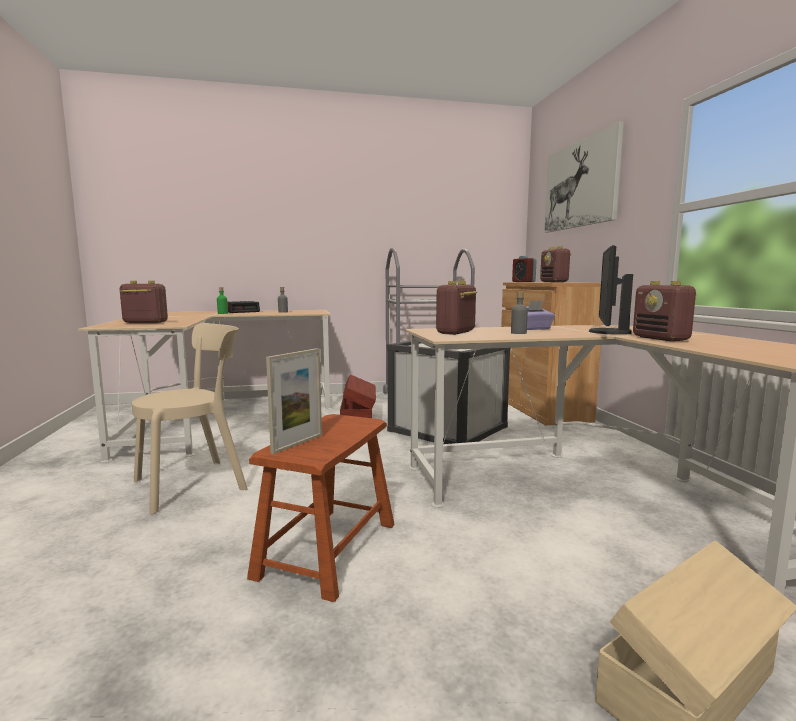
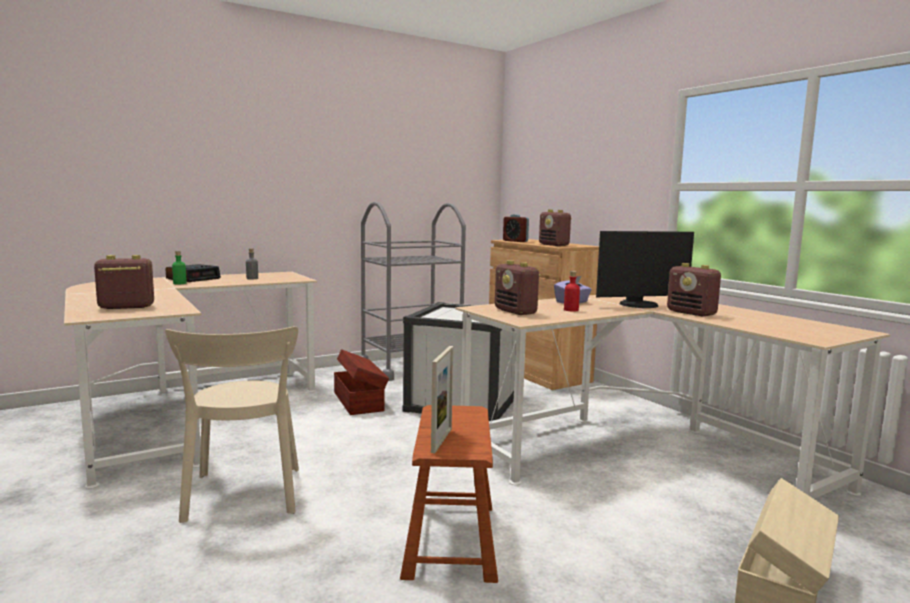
camera: 20 degrees left, 0 degrees up
(196, 483) = (243, 497): beige chair -> beige chair turned 135 degrees clockwise
(456, 332) = (516, 312): radio -> radio turned 45 degrees counterclockwise
(518, 333) = (571, 310): grey bottle -> red bottle
(580, 184) = (569, 145): picture -> none
(607, 332) = (640, 305): monitor -> monitor turned 105 degrees counterclockwise

